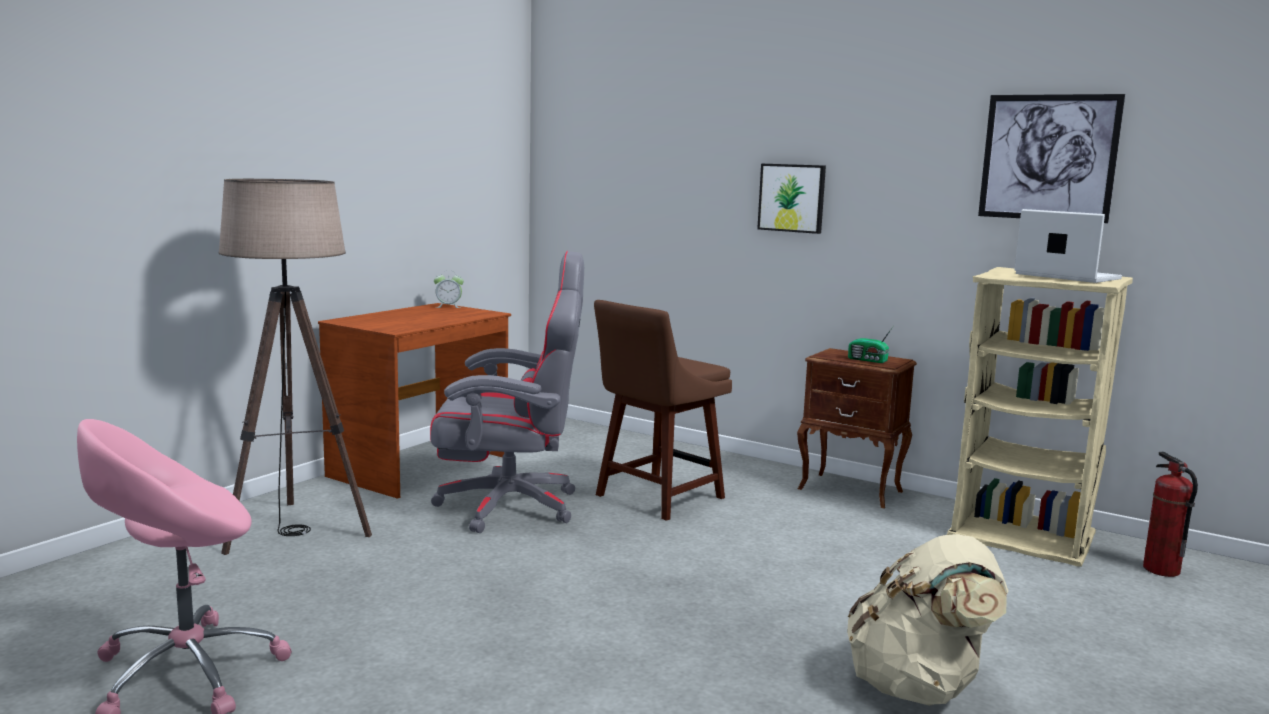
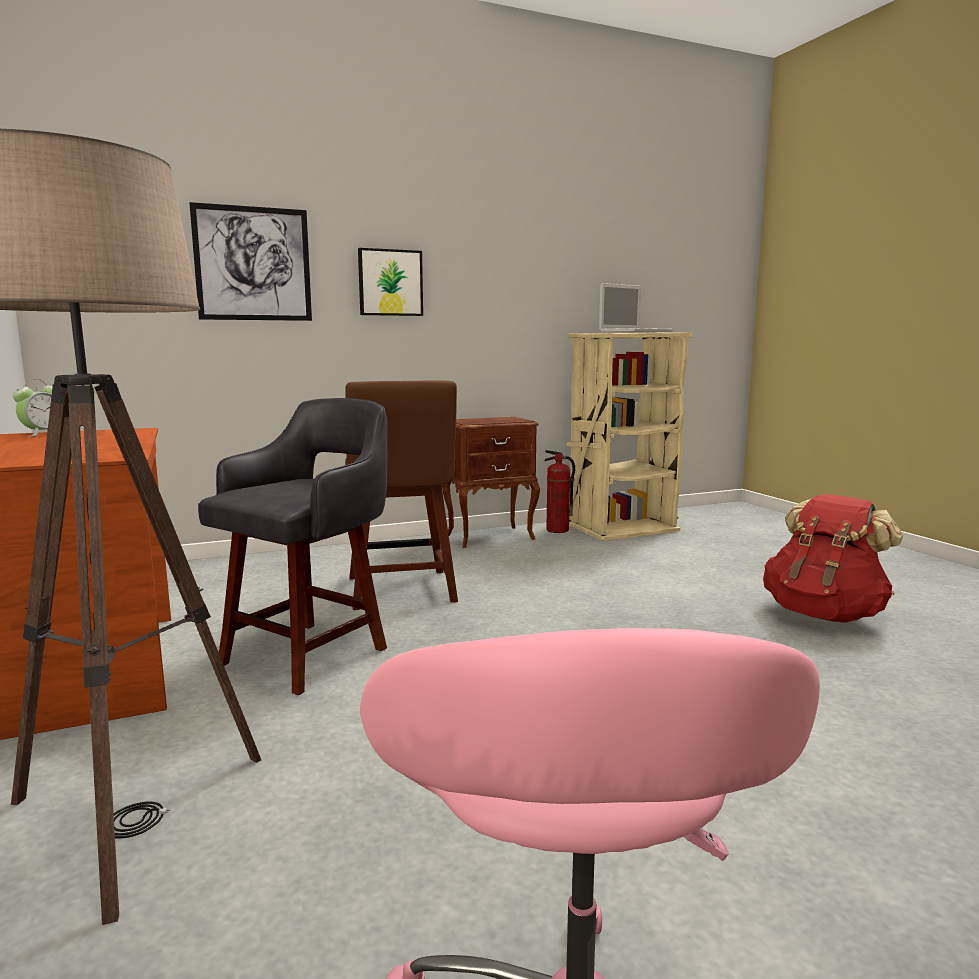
camera: 55 degrees left, 0 degrees up
(508, 506) = (310, 654): grey office chair -> grey stool
(868, 360) = (501, 420): radio -> none
(919, 687) = (824, 614): beige backpack -> red backpack
(1048, 157) = (587, 248): picture -> picture (253, 264)
(1065, 276) = (636, 331): laptop -> laptop turned 150 degrees clockwise
(1160, 570) = (699, 520): fire extinguisher -> fire extinguisher (557, 530)

